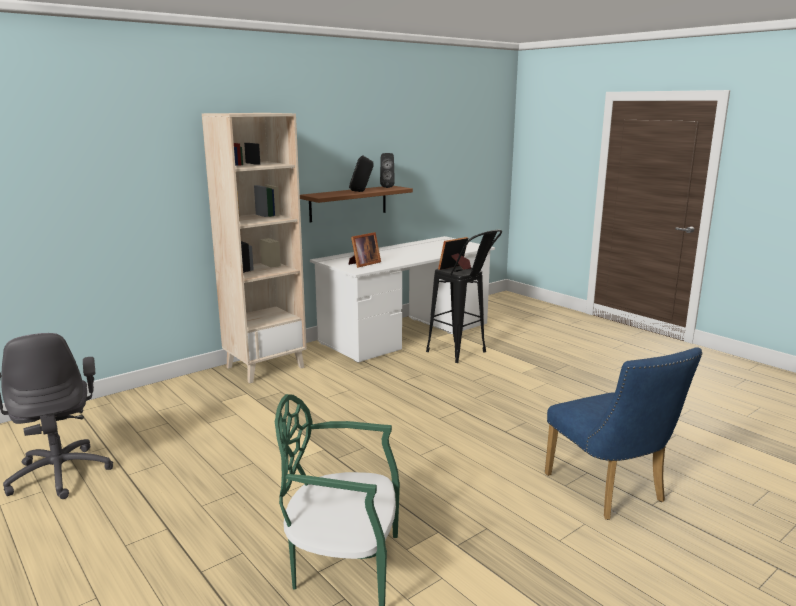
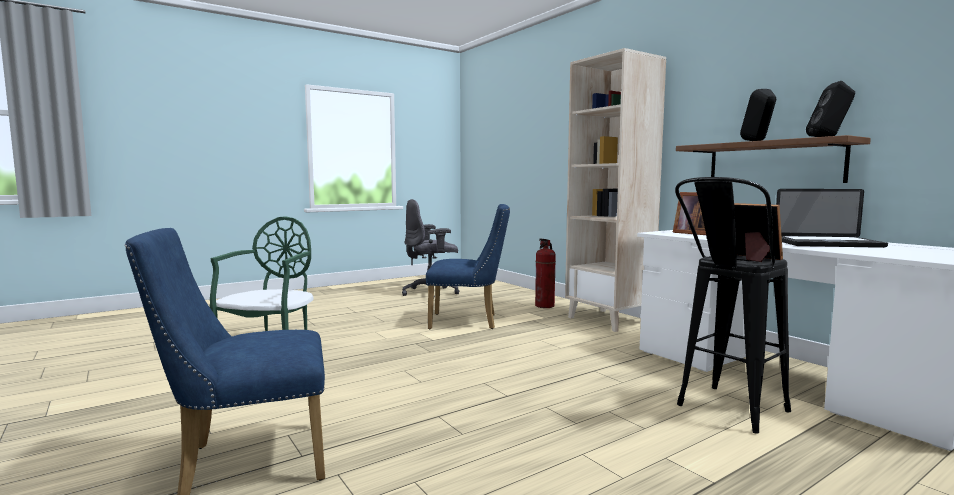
camera: 95 degrees right, 10 degrees down
(193, 393) = (544, 306): none -> fire extinguisher
(254, 433) = (469, 322): none -> blue chair
(419, 251) = (827, 244): none -> laptop

